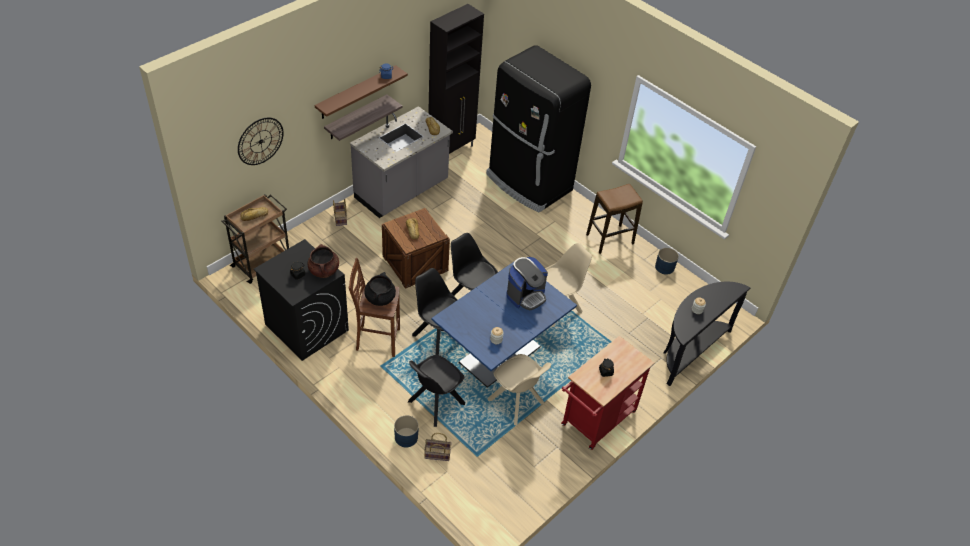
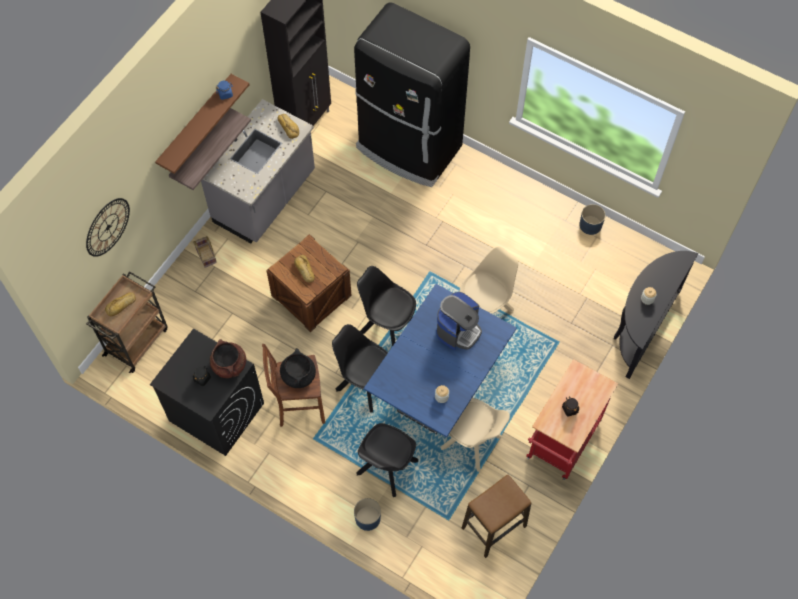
camera: 10 degrees left, 15 degrees up
(436, 454) = (405, 529): basket -> none
(610, 239) = (521, 203): stool -> stool (494, 527)

